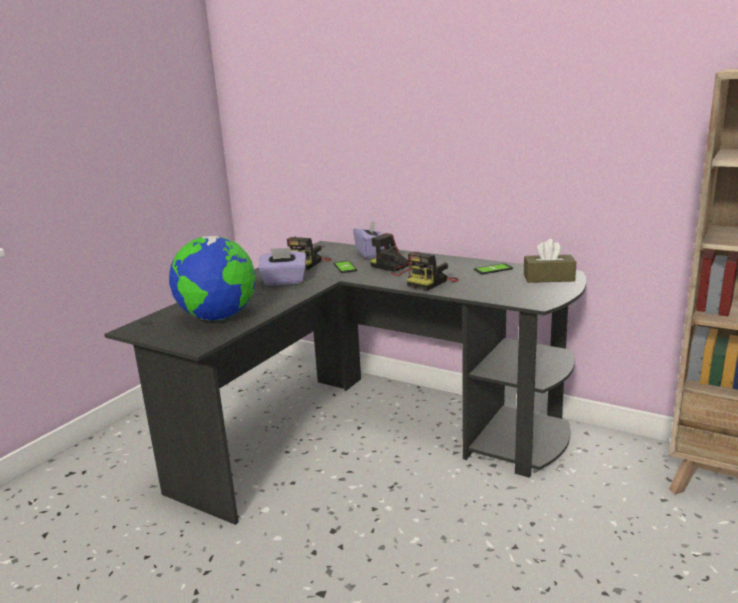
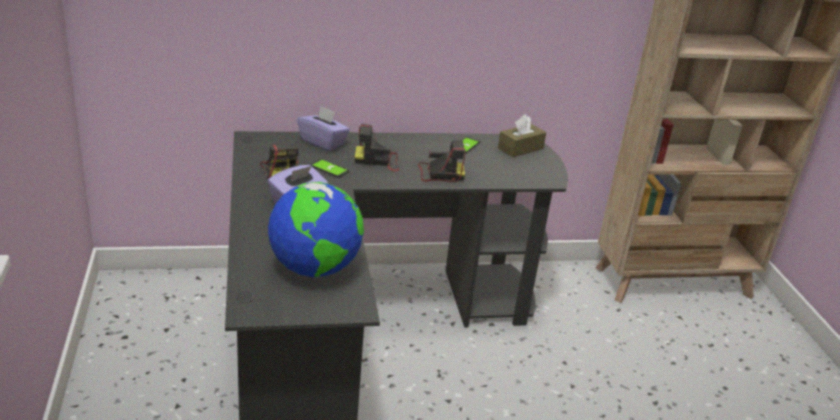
camera: 45 degrees left, 10 degrees up
(431, 282) = (439, 173): camera -> camera turned 90 degrees counterclockwise

